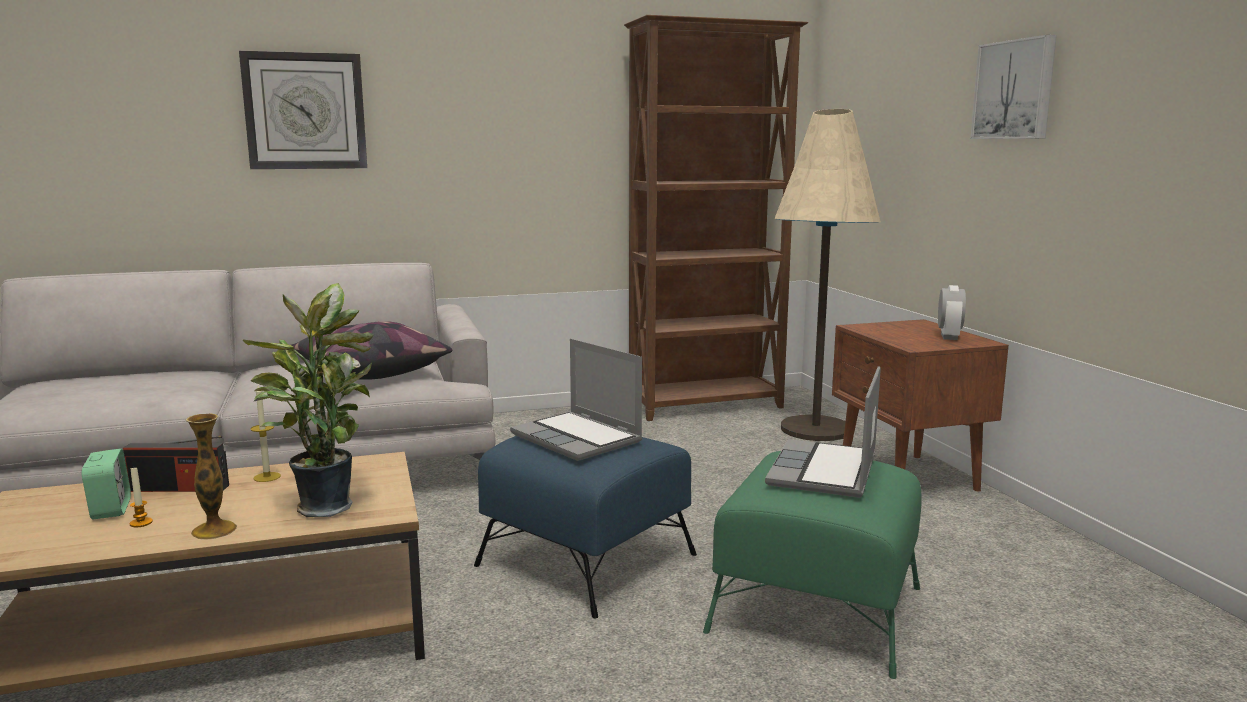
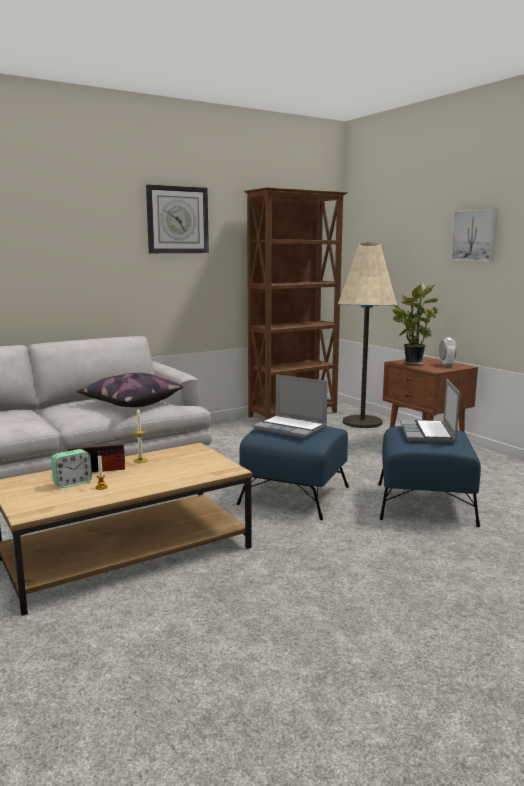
camera: 15 degrees left, 0 degrees up
(110, 509) = (72, 483): alarm clock -> alarm clock turned 90 degrees clockwise
(214, 530) = (148, 486): vase -> none
(305, 111) = (61, 243): wall clock -> wall clock (177, 220)
(324, 506) = (193, 470): potted plant -> potted plant (411, 363)
(815, 609) = (424, 504): green ottoman -> blue ottoman

